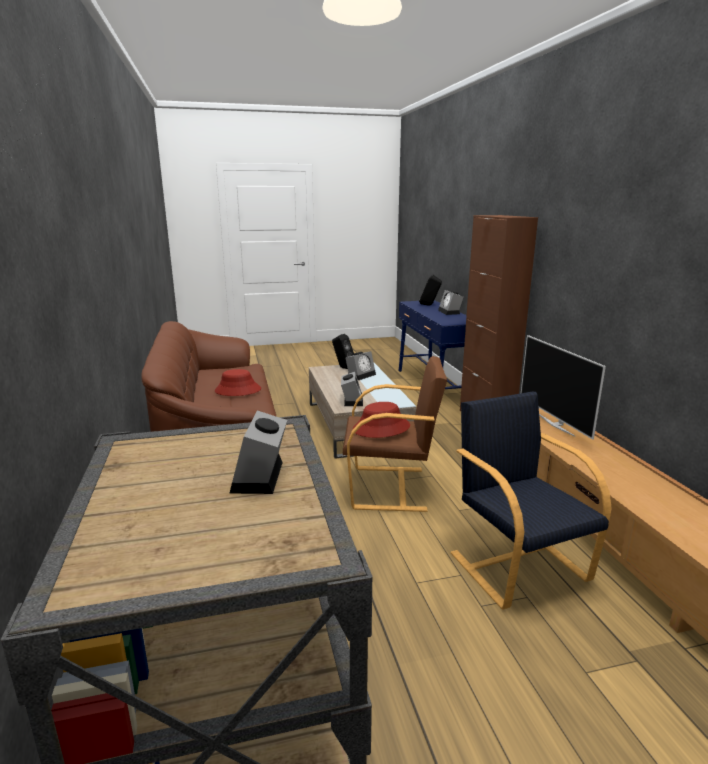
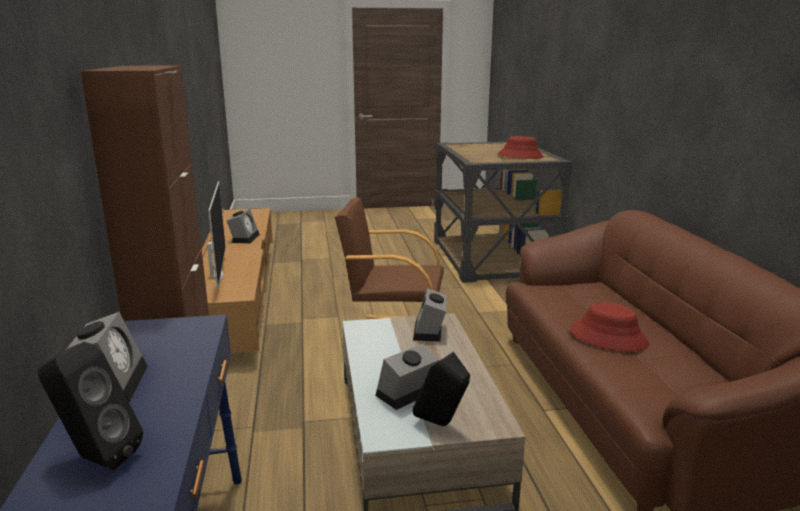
camera: 175 degrees left, 0 degrees up
(260, 478) = (478, 153): alarm clock -> alarm clock (244, 238)
(381, 428) = (404, 270): red hat -> red hat (520, 156)
(518, 565) = (323, 287): black armchair -> none

